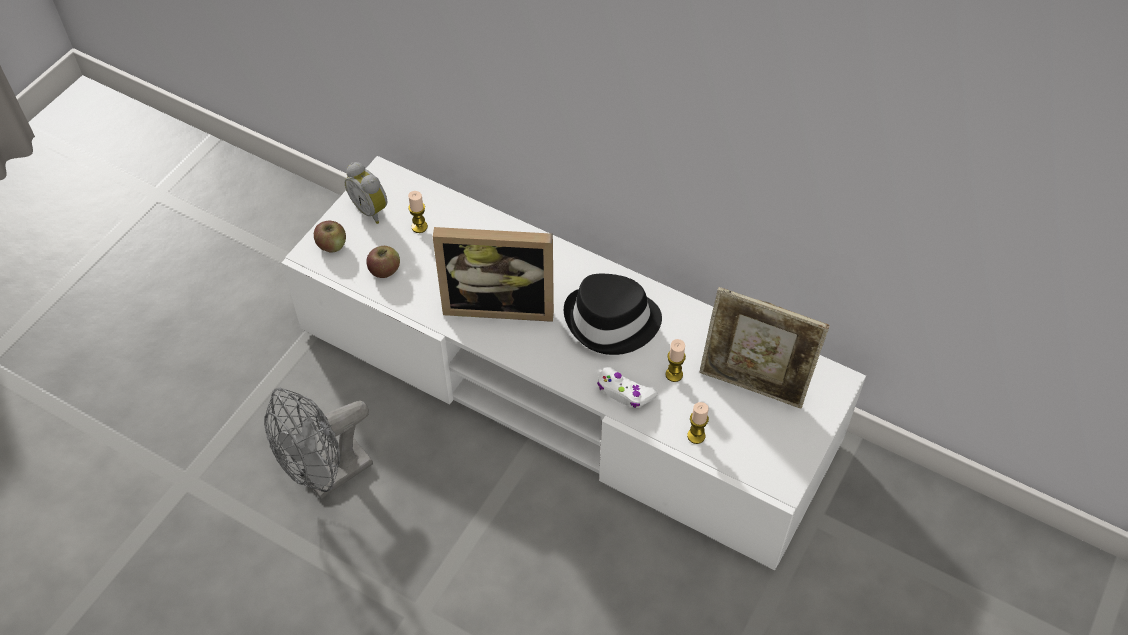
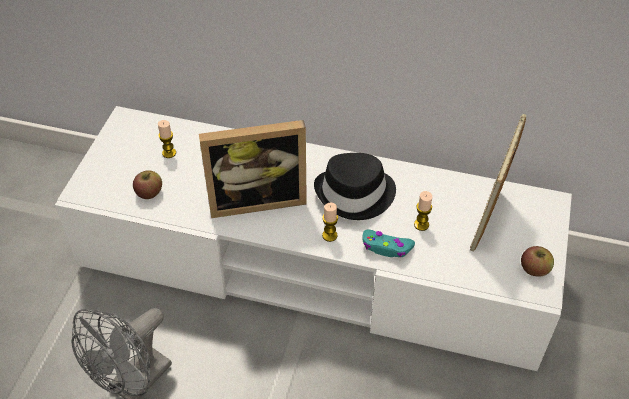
camera: 15 degrees left, 5 degrees down
(332, 245) = (96, 182): apple -> apple (534, 269)
(372, 209) = (123, 147): alarm clock -> none
(625, 392) = (386, 247): white game controller -> turquoise game controller
(696, 436) = (458, 269): candle -> candle (329, 235)
(753, 386) = (488, 220): picture frame -> picture frame turned 105 degrees clockwise

